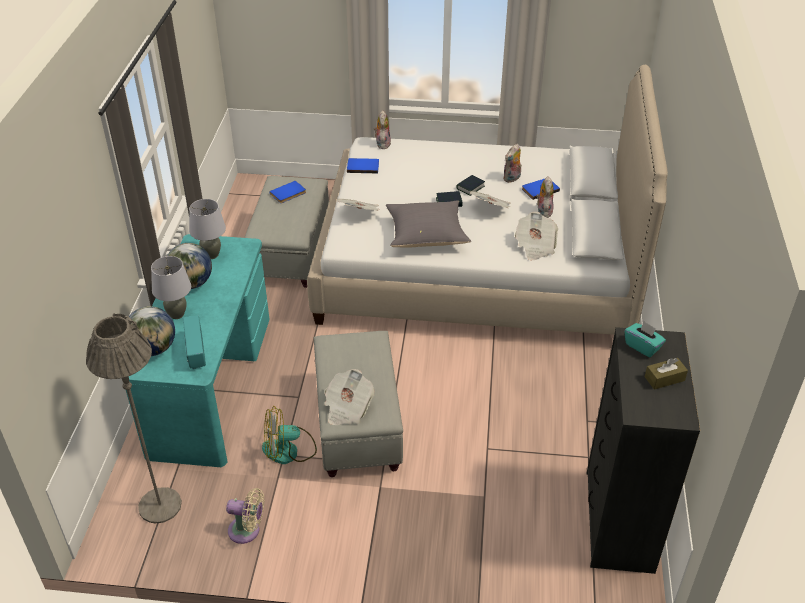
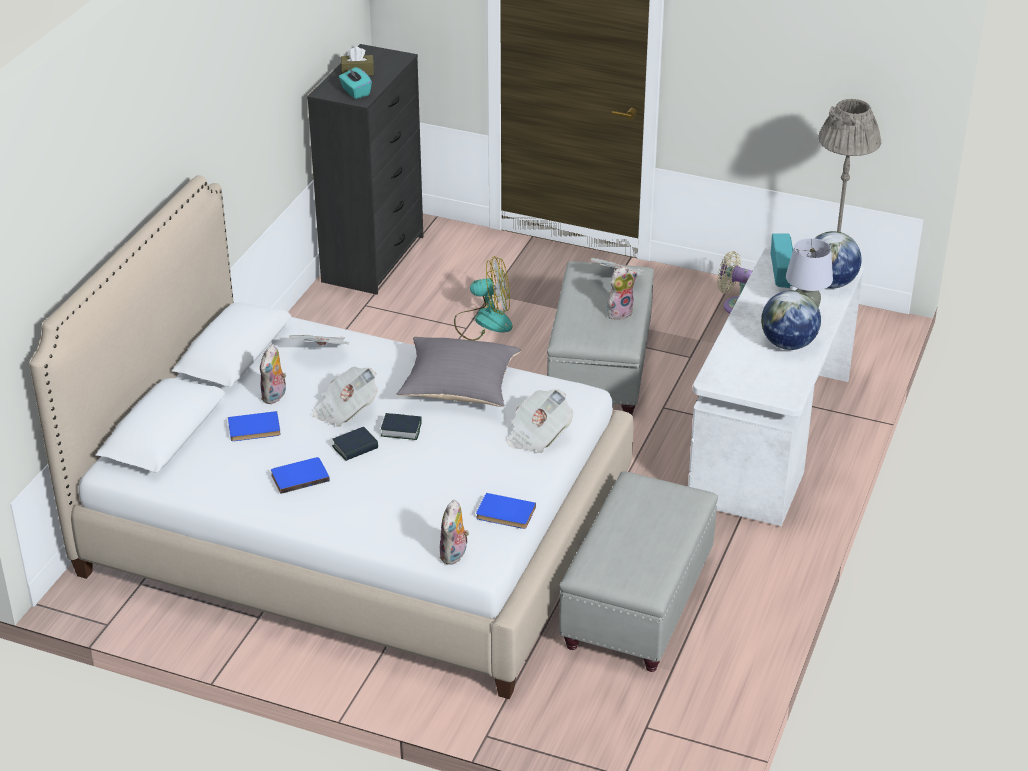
camera: 165 degrees left, 5 degrees down
(211, 384) = (771, 438): turquoise desk -> white desk
(212, 255) = (761, 375): grey table lamp -> none
(288, 194) = (632, 557): blue book -> blue book (299, 476)
(289, 450) = (683, 360): fan -> fan (484, 321)
(512, 179) = (282, 453): plush toy -> plush toy (619, 312)

